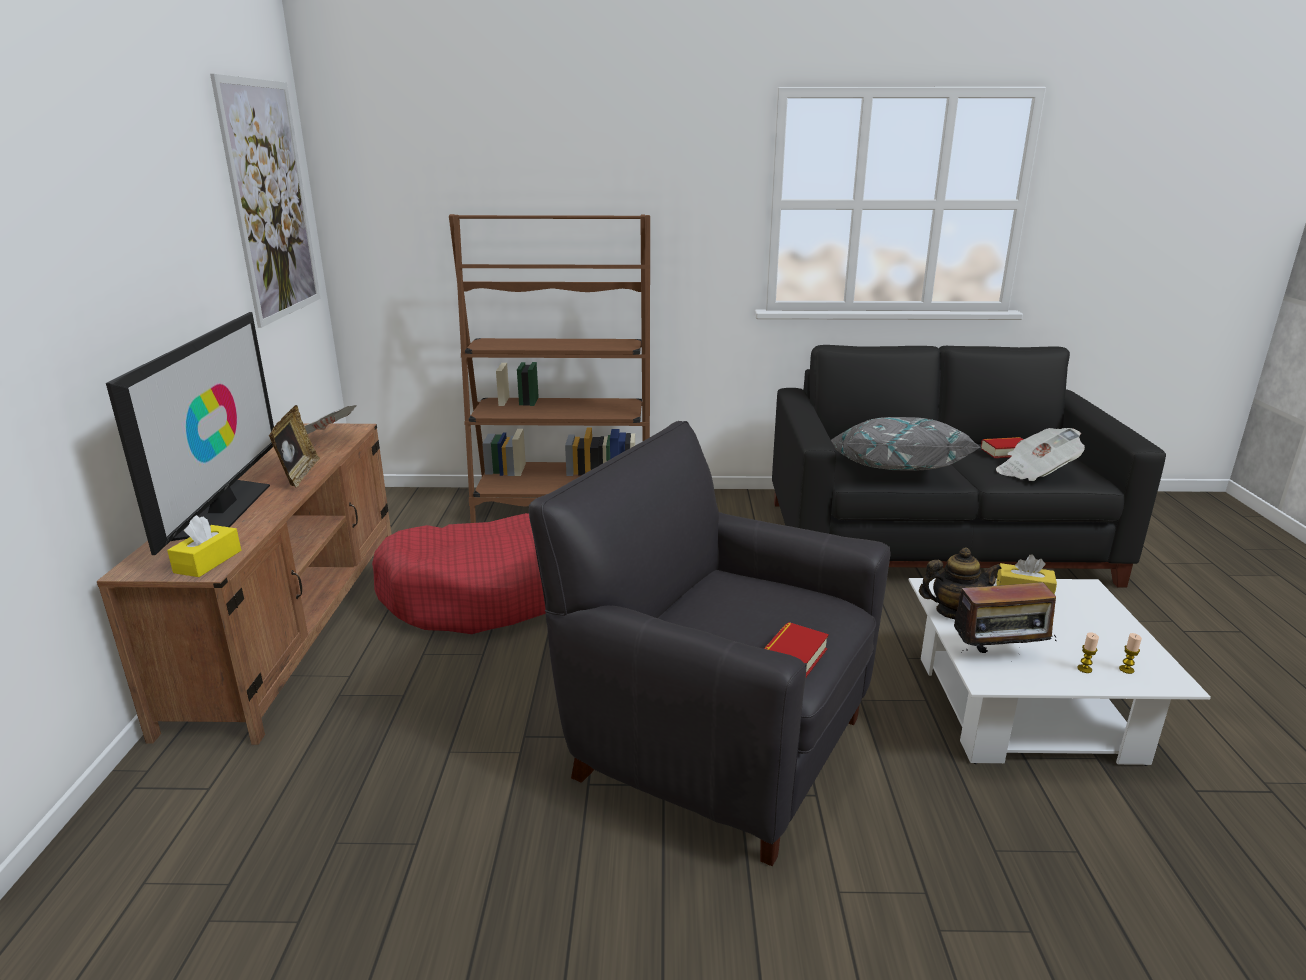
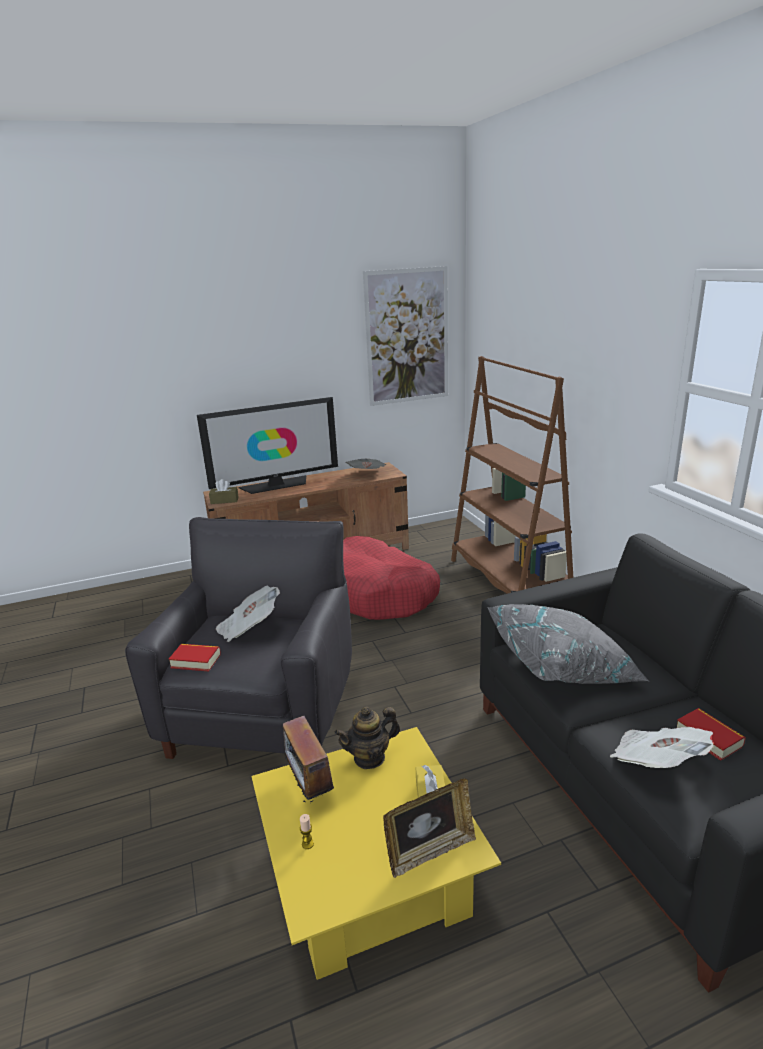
camera: 70 degrees right, 0 degrees up
(208, 561) = (224, 500): yellow tissue box -> brown tissue box
(299, 474) = (322, 484): picture frame -> picture frame (429, 851)
(721, 608) = (249, 628): none -> newspaper
(954, 612) = (369, 757): teapot -> teapot turned 90 degrees clockwise
(1025, 708) = (370, 877): white coffee table -> yellow coffee table
(1126, 669) = (317, 875): candle -> none

